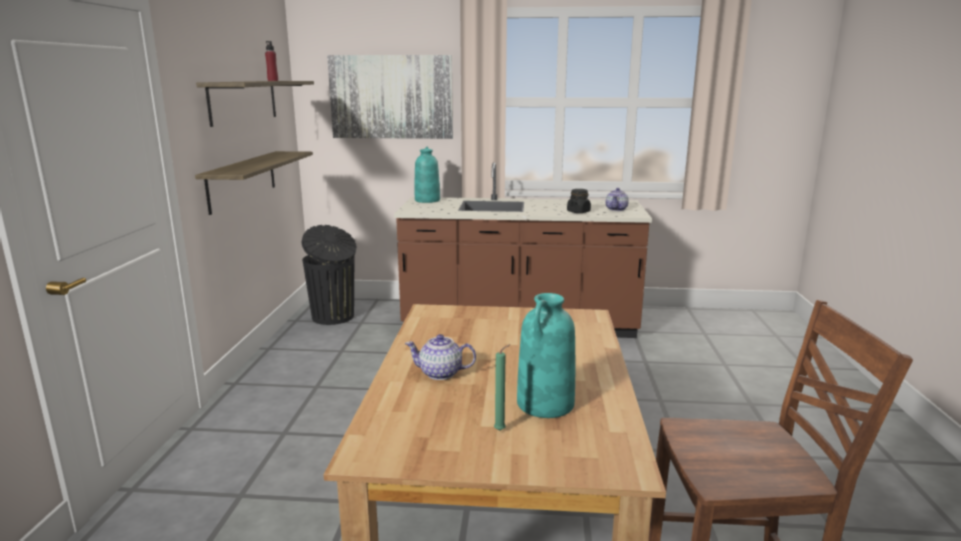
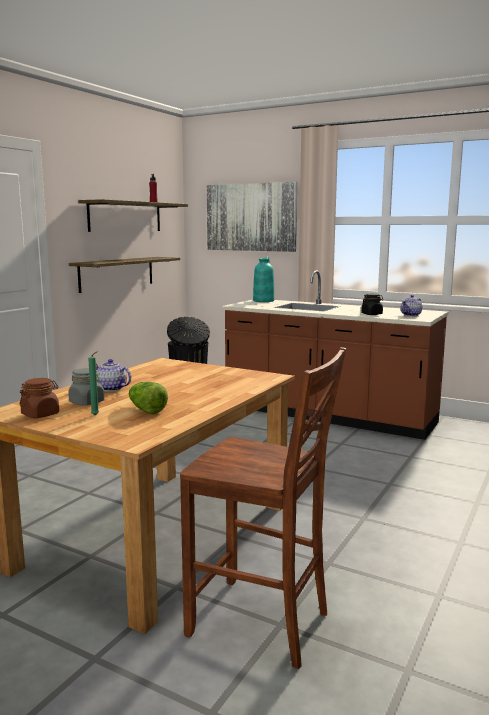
camera: 25 degrees right, 5 degrees down
(425, 447) = (40, 414): none -> brown jar
(450, 407) = (87, 402): none -> grey jar
(545, 404) = (146, 410): turquoise vase -> lettuce

